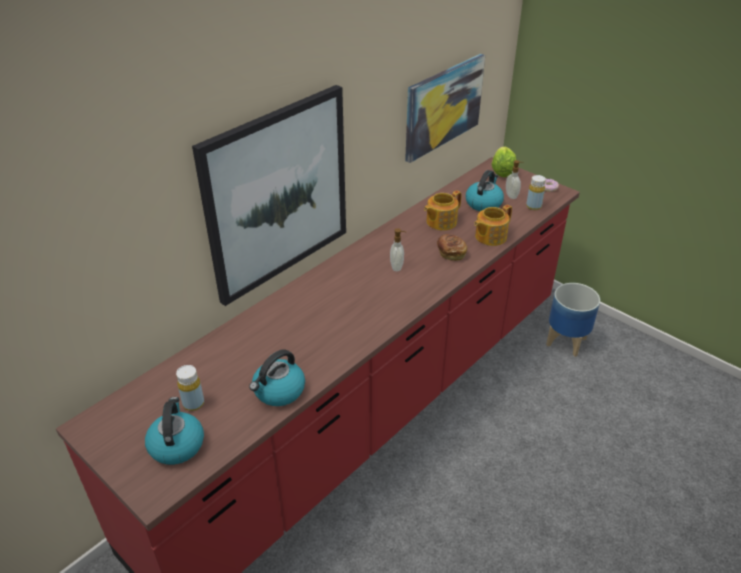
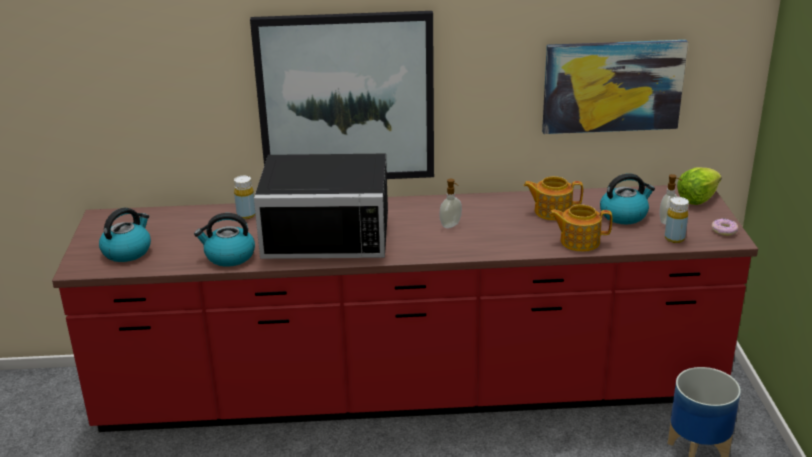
camera: 45 degrees right, 10 degrees down
(193, 403) = (171, 236): yellow bottle -> yellow bottle (246, 215)
(322, 321) = (328, 232): none -> black microwave
(451, 253) = (517, 237): bread -> none

